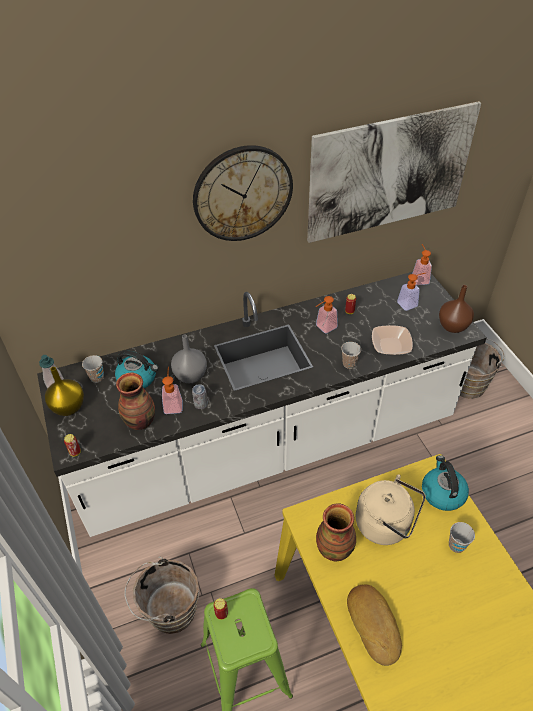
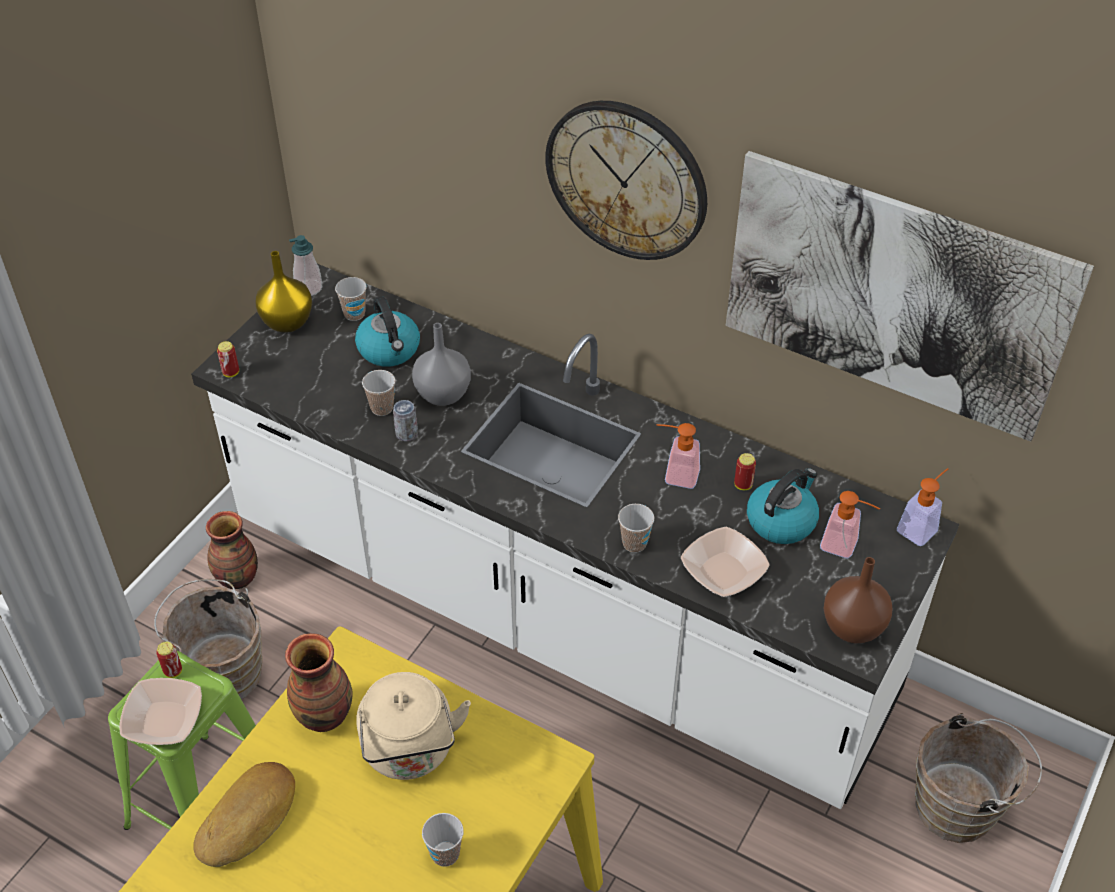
camera: 50 degrees right, 0 degrees up
(141, 421) = (327, 397): vase -> vase (238, 578)
(173, 403) = (382, 408): soap dispenser -> cup
(251, 638) = (164, 720): none -> bowl
(442, 493) = (522, 792): kettle -> kettle (781, 520)

